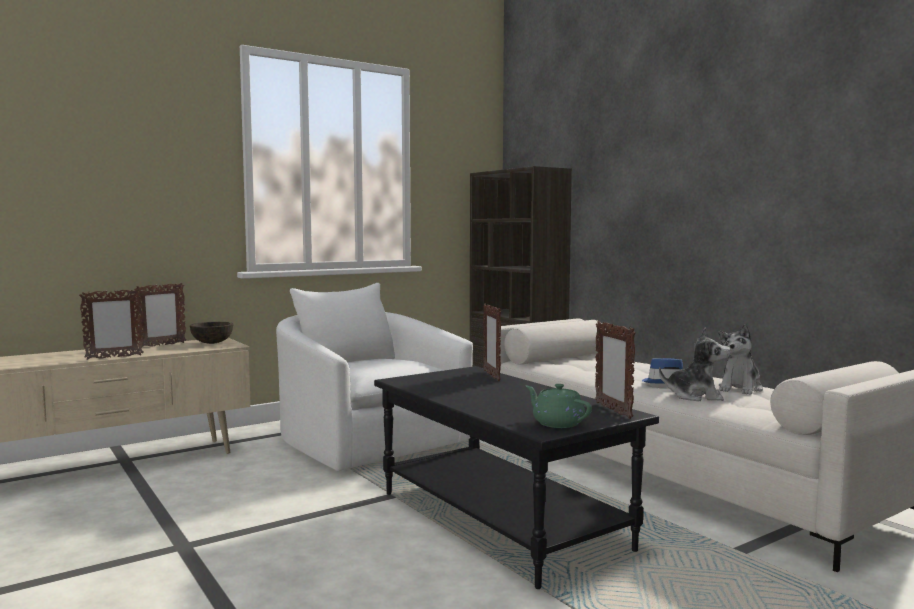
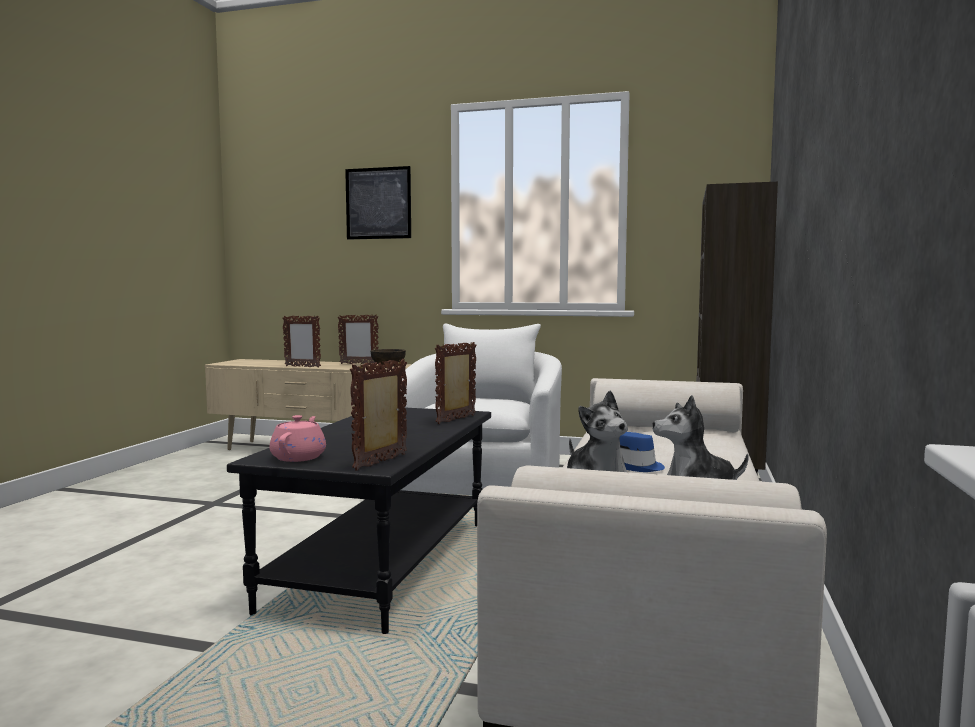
camera: 50 degrees right, 0 degrees up
(149, 146) = (378, 203): none -> picture
(557, 423) = (299, 457): green teapot -> pink teapot

